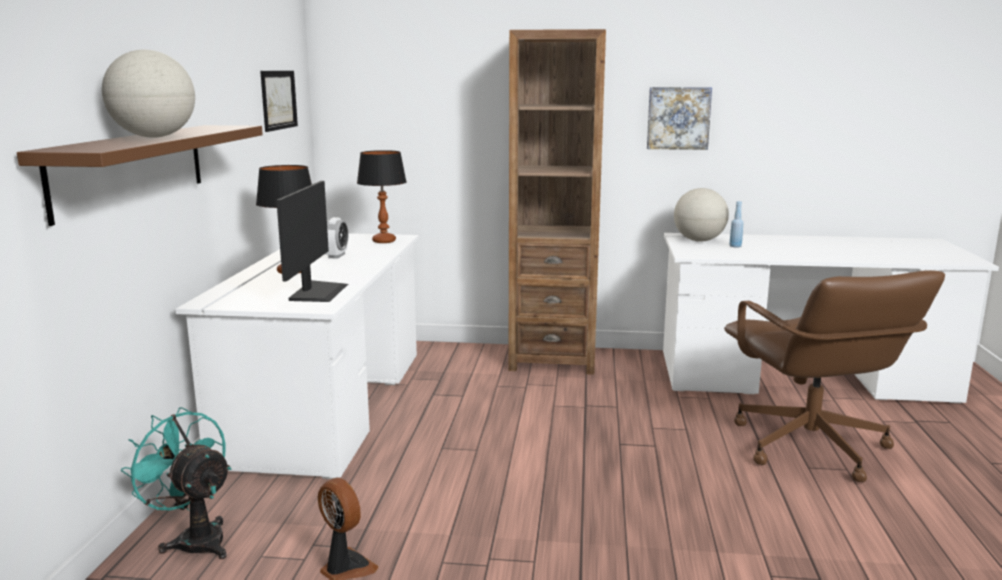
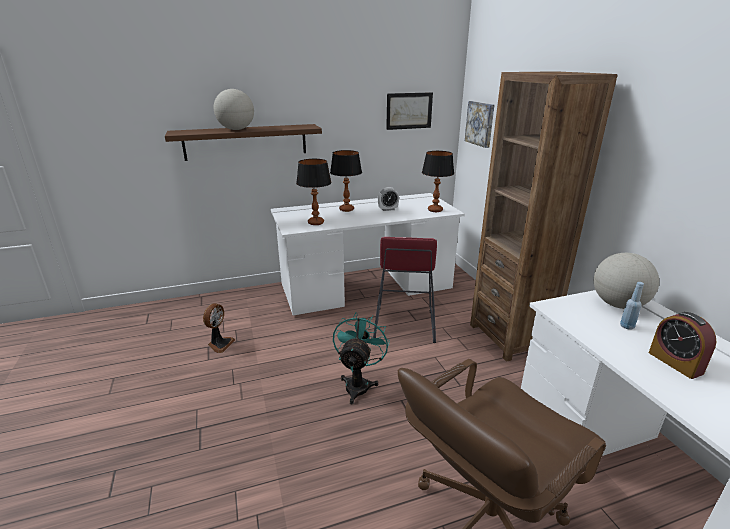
camera: 65 degrees right, 10 degrees up
(194, 539) = (230, 302): turquoise fan -> turquoise fan (358, 384)
(317, 292) = (316, 223): monitor -> table lamp
(465, 405) = (404, 325): none -> red stool
(678, 118) = (670, 175): picture -> picture (480, 123)
(791, 249) = (675, 363): none -> alarm clock

